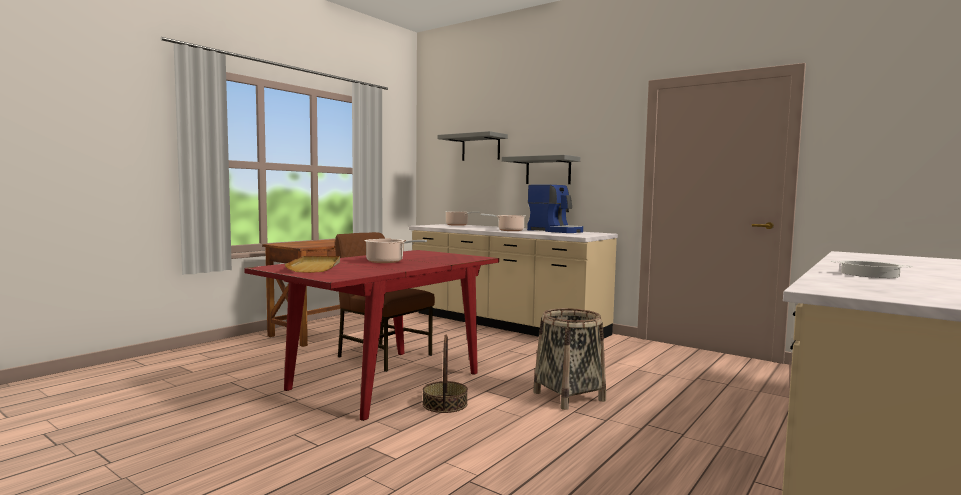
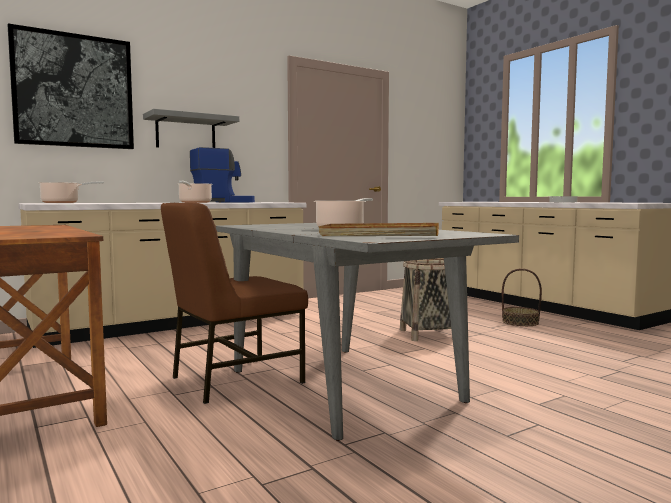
camera: 70 degrees left, 0 degrees up
(384, 381) = (343, 385): red dining table -> grey dining table
(445, 404) = (431, 369): basket -> basket (520, 322)
(480, 148) = (74, 91): grey shelf -> picture

